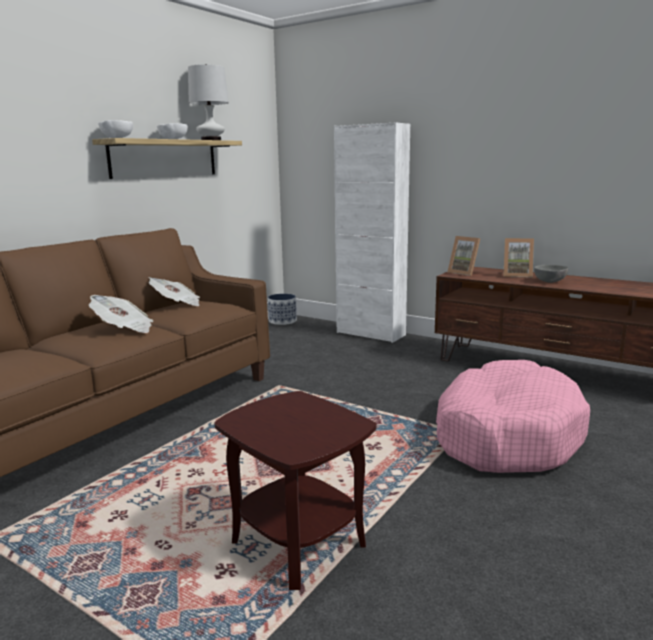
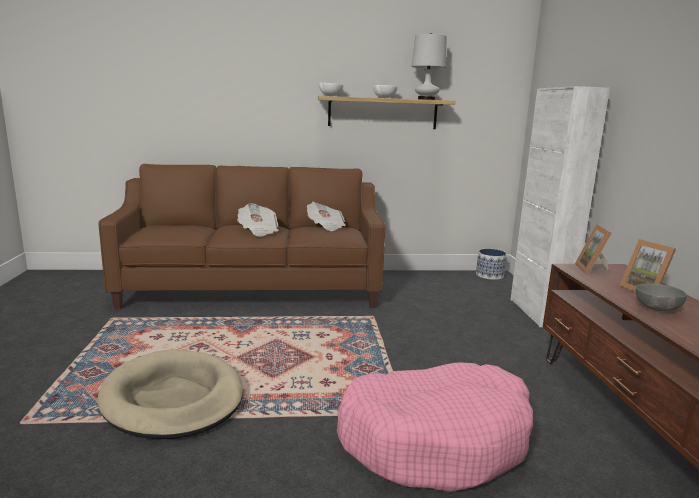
camera: 50 degrees right, 0 degrees up
(299, 542) = (173, 399): brown side table -> beige dog bed

